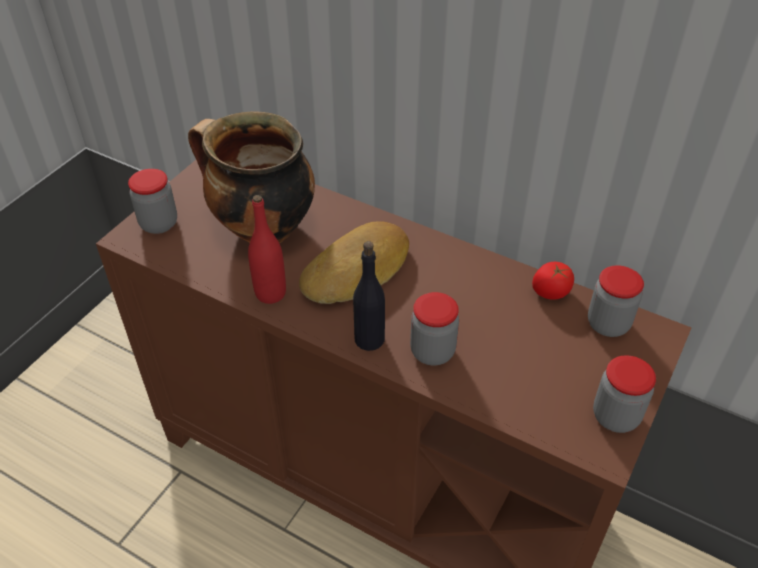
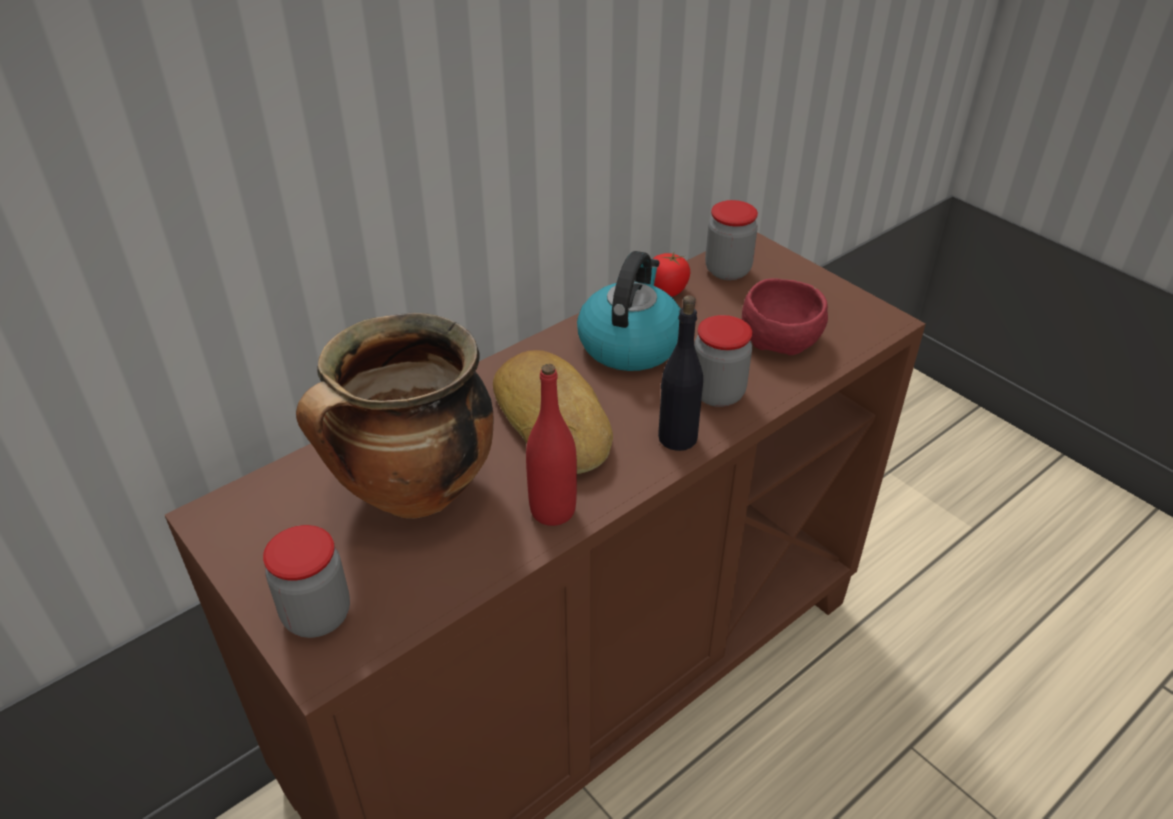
camera: 70 degrees left, 5 degrees down
(465, 287) = (630, 343): none -> kettle
(532, 379) = (782, 337): none -> red bowl
(615, 416) = (844, 302): jar -> none

